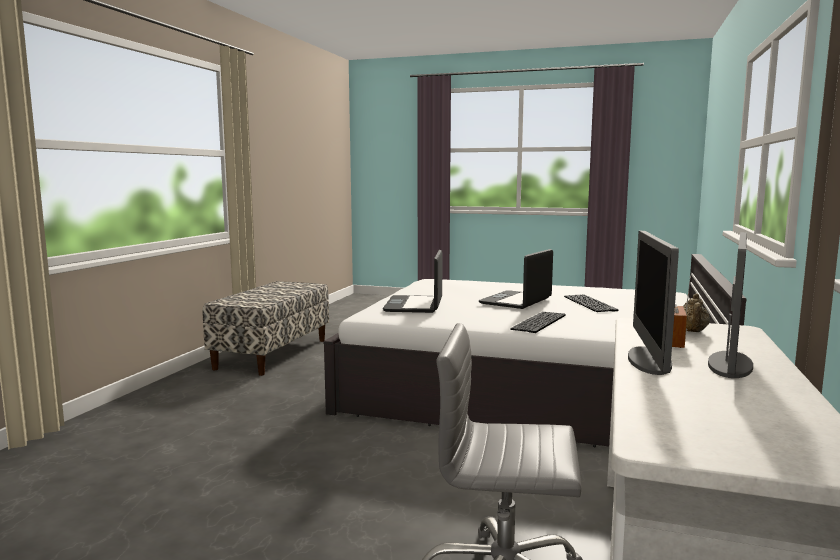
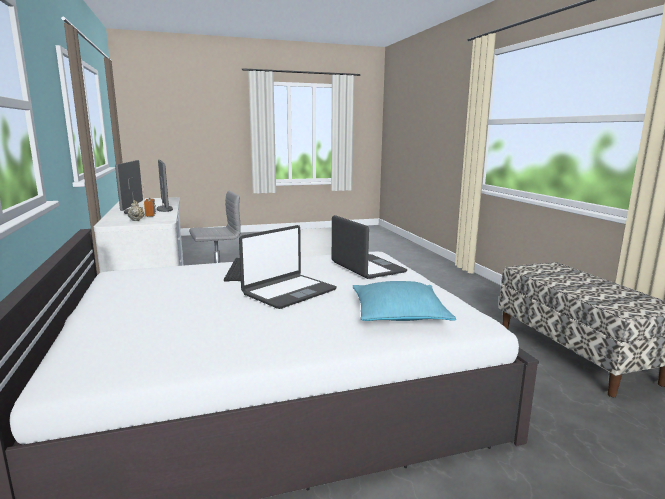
camera: 145 degrees right, 5 degrees up
(466, 285) = (399, 314): none -> turquoise pillow
(516, 301) = (288, 292): laptop -> laptop turned 45 degrees clockwise
(591, 303) = (202, 307): keyboard -> none

